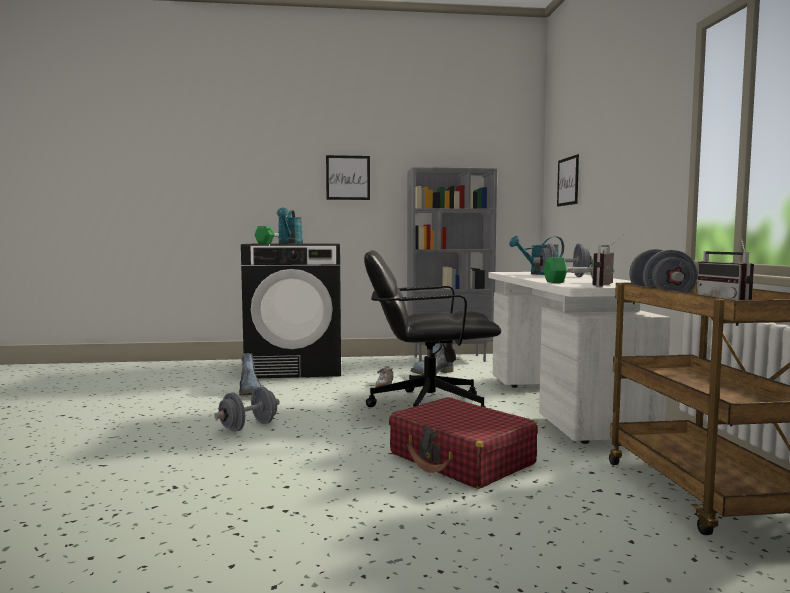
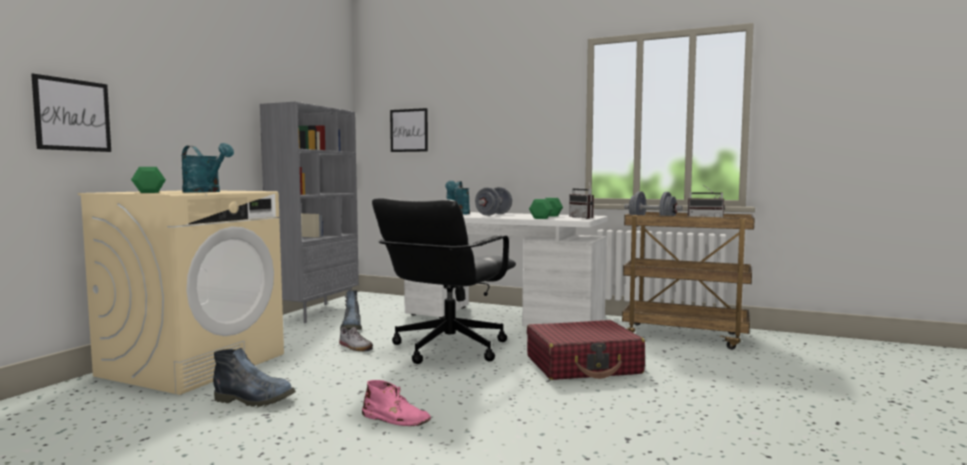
camera: 60 degrees left, 0 degrees up
(248, 427) = (396, 418): grey dumbbell -> pink boot
(296, 367) = (194, 364): black washing machine -> beige washing machine
(348, 177) = (196, 103): picture -> picture (73, 115)

